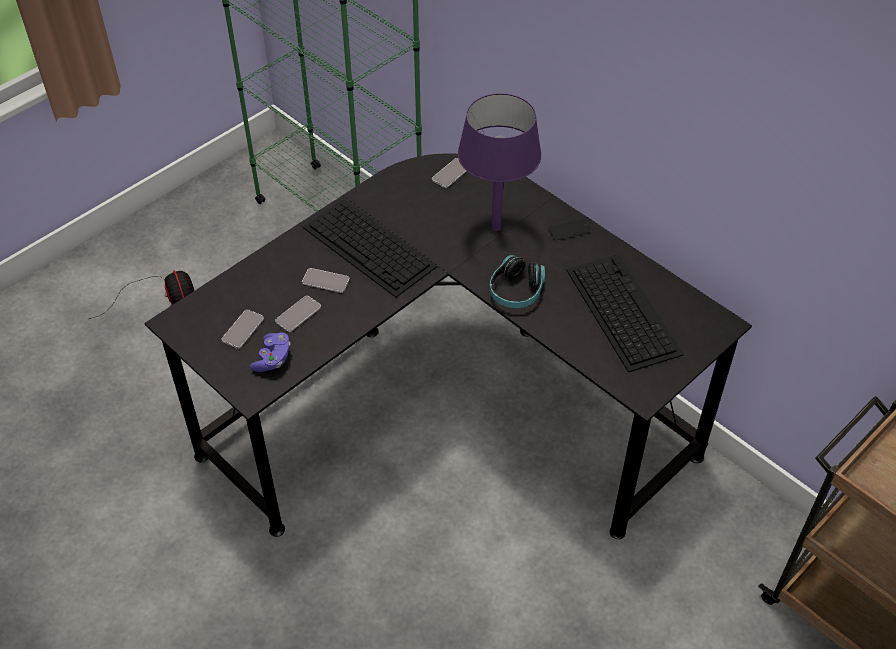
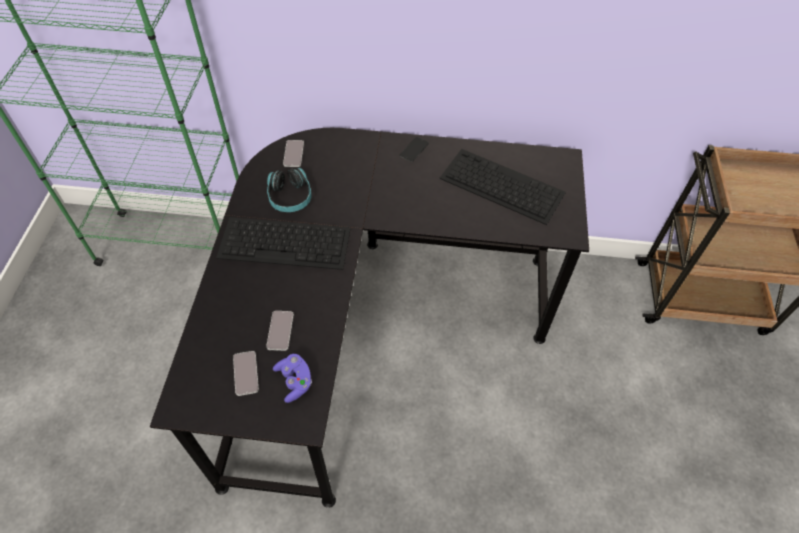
camera: 40 degrees left, 5 degrees up
(166, 303) = (86, 387): fan -> none
(325, 281) = (276, 290): phone -> none
(496, 227) = (363, 175): purple table lamp -> none
(516, 291) = (422, 213): headphones -> headphones (290, 197)

